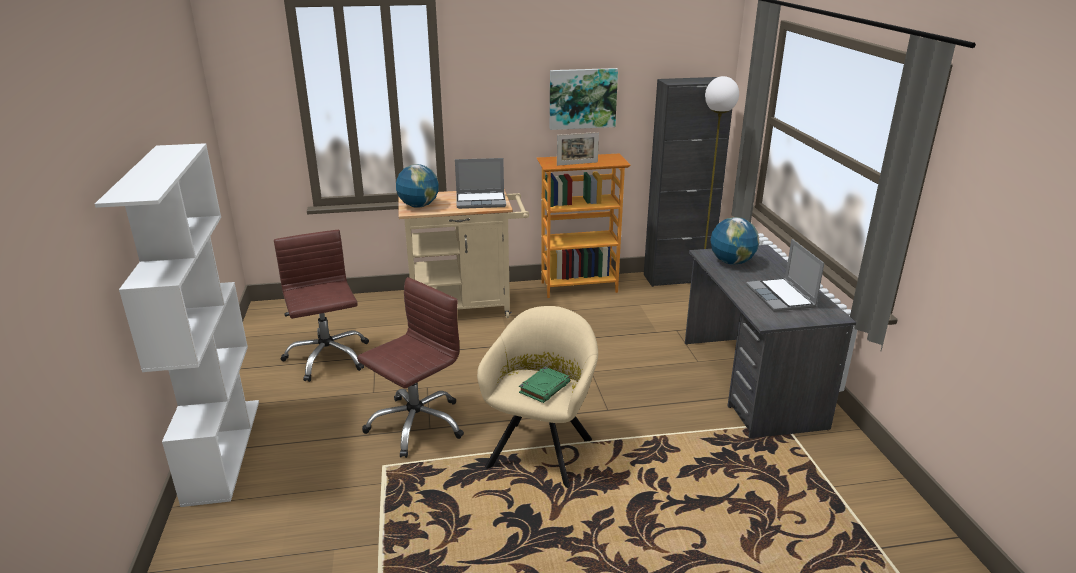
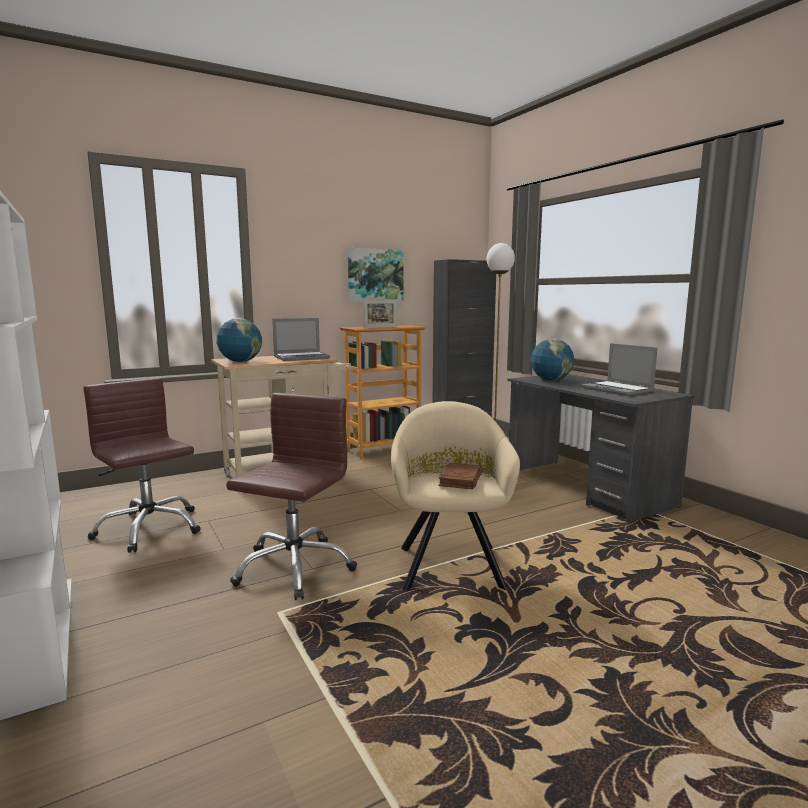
camera: 20 degrees left, 15 degrees down
(544, 387) = (460, 479): green book -> brown book

